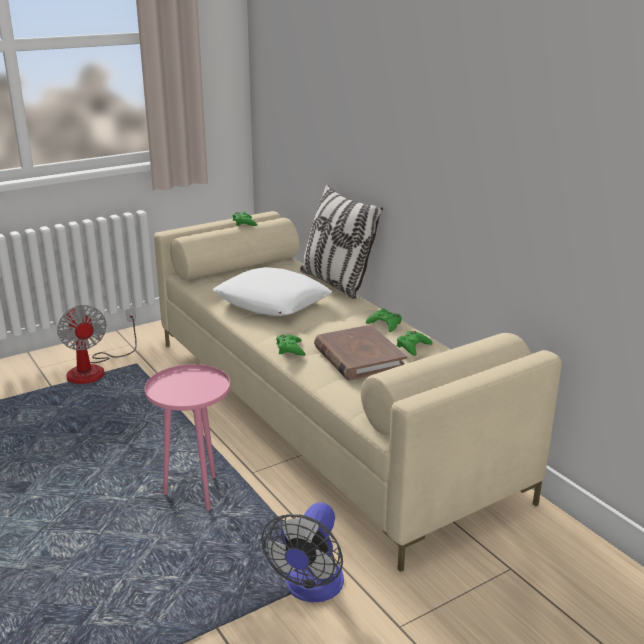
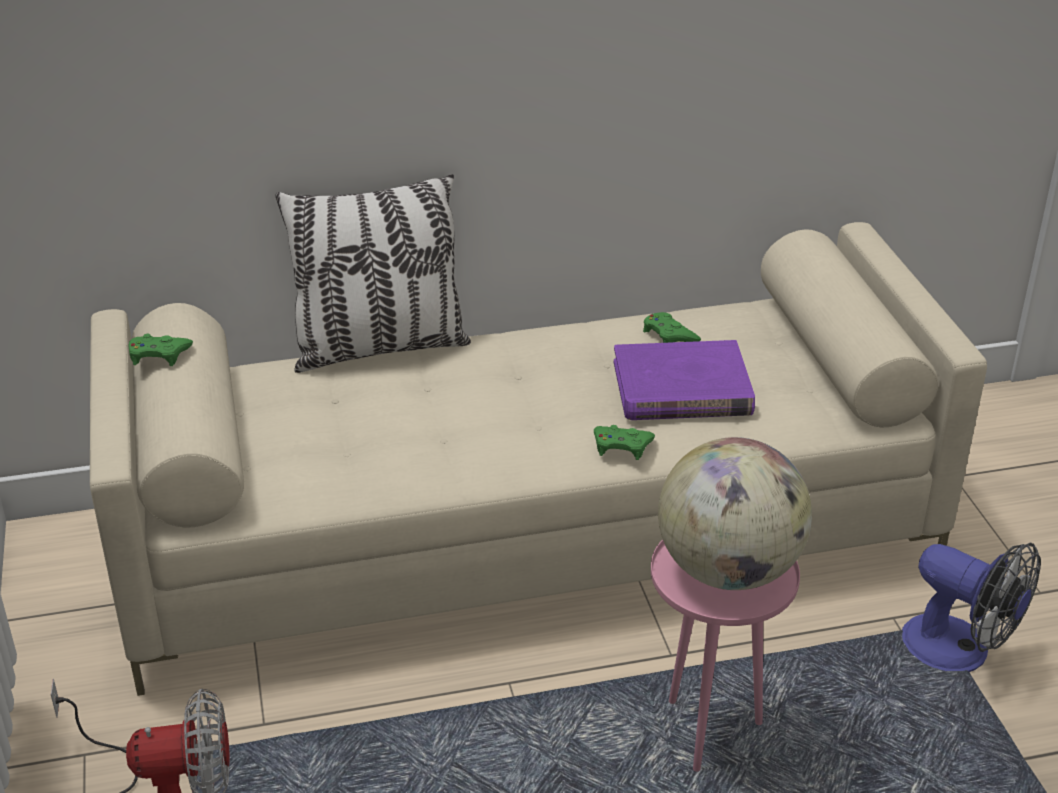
camera: 70 degrees left, 10 degrees up
(191, 389) = (729, 570): none -> globe
(272, 301) = (413, 429): white pillow -> none
(358, 357) = (682, 388): brown book -> purple book
(385, 324) = (579, 339): green game controller -> none

